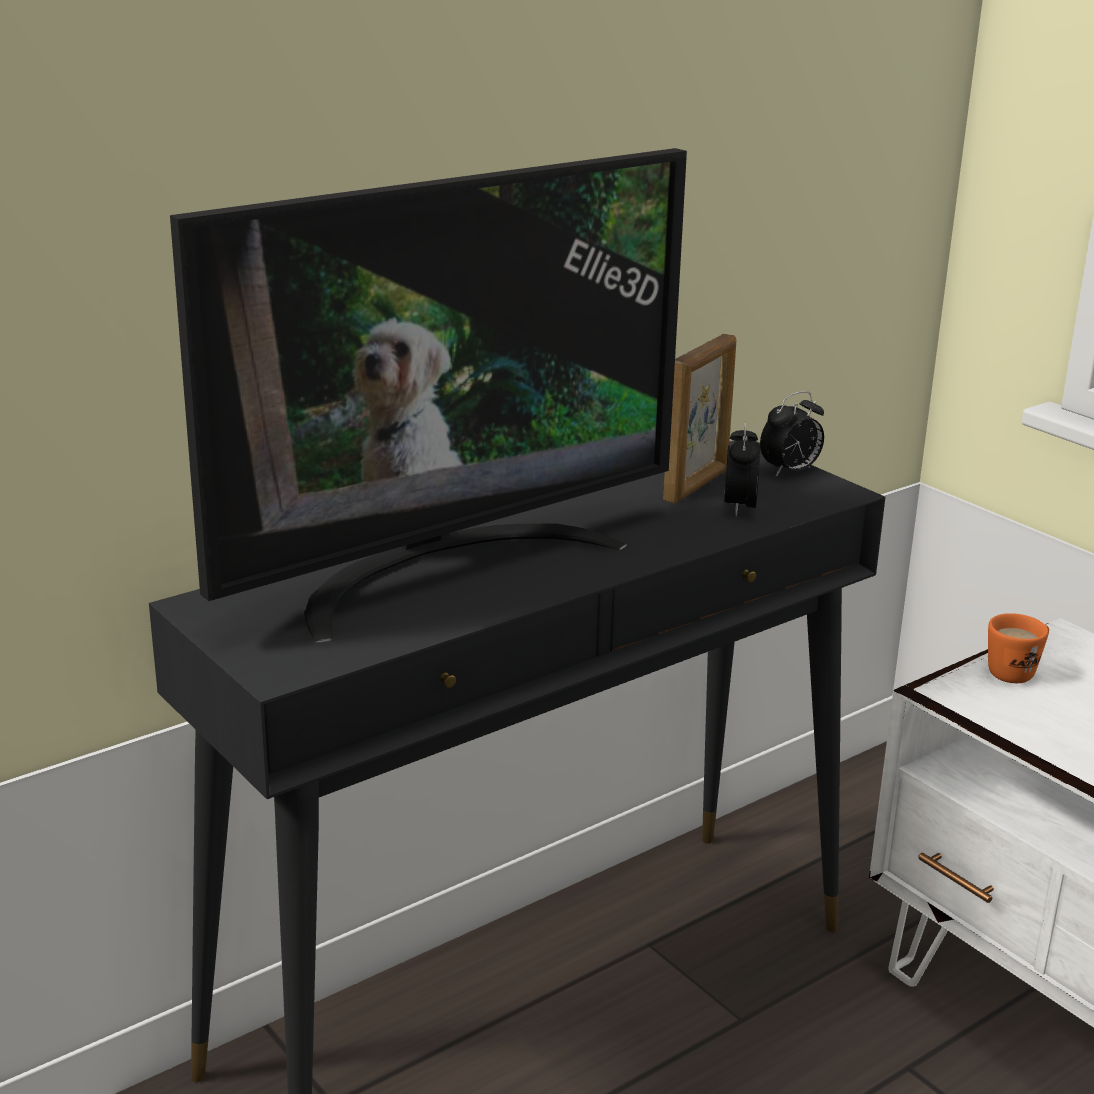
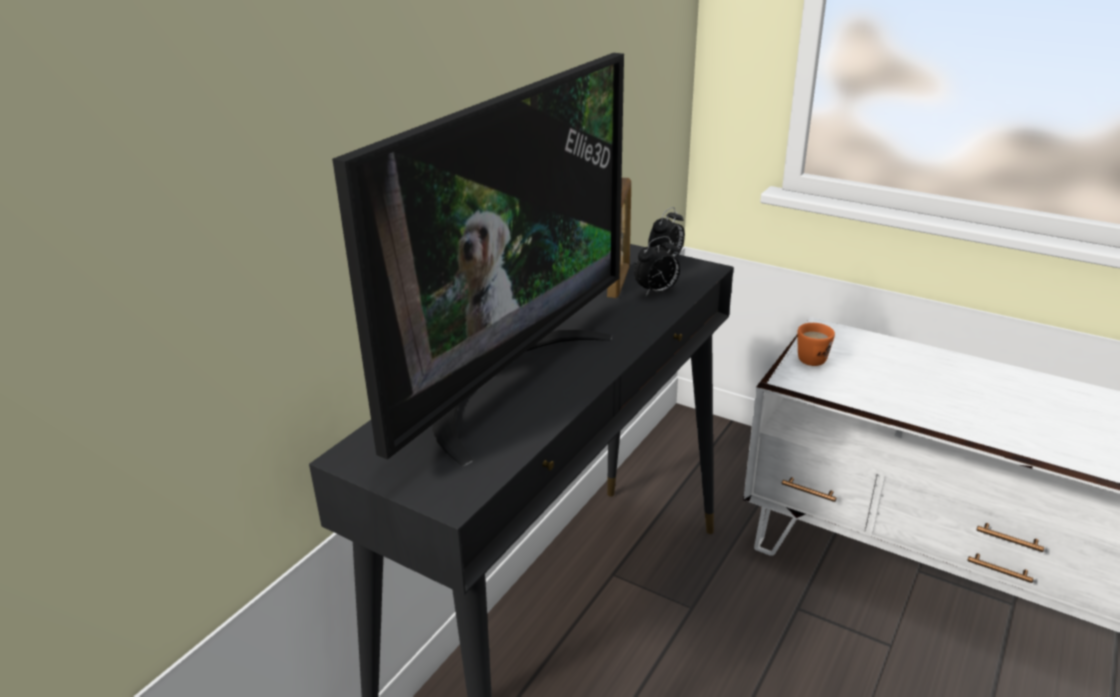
camera: 20 degrees left, 5 degrees up
(739, 507) = (656, 292): alarm clock -> alarm clock turned 105 degrees counterclockwise

